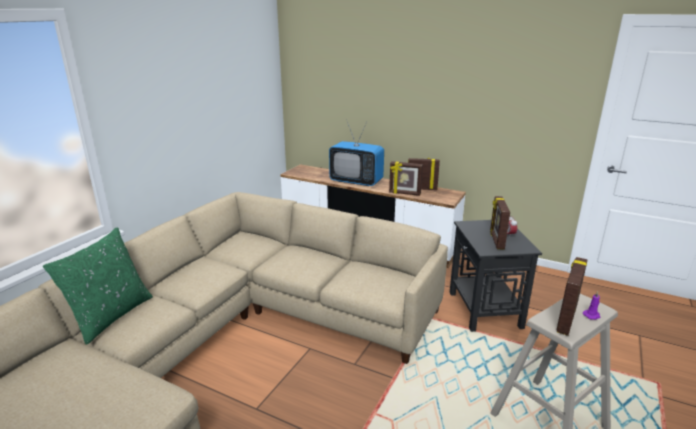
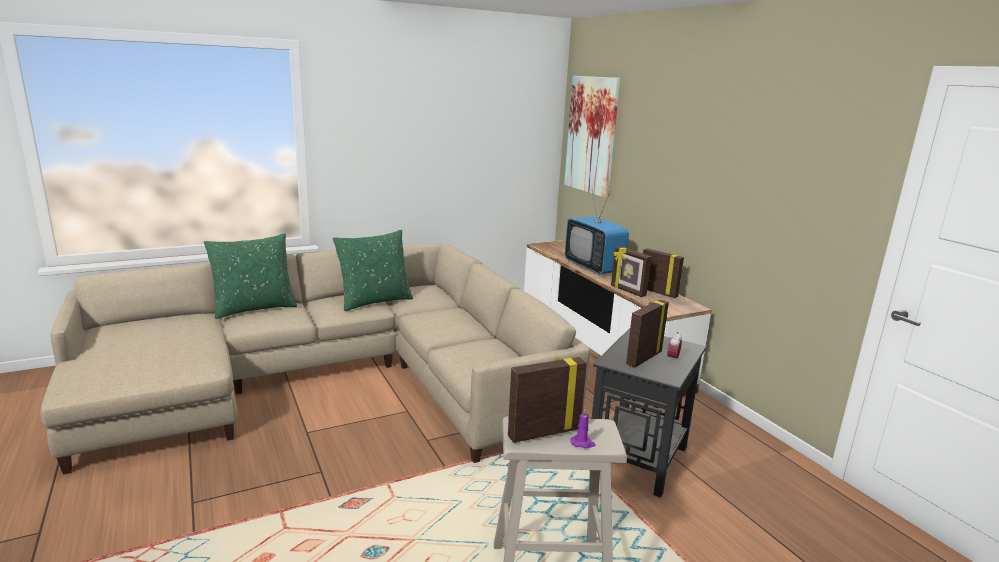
camera: 35 degrees right, 5 degrees down
(217, 265) = (374, 301): none -> green pillow
(318, 74) = (591, 135): none -> picture

